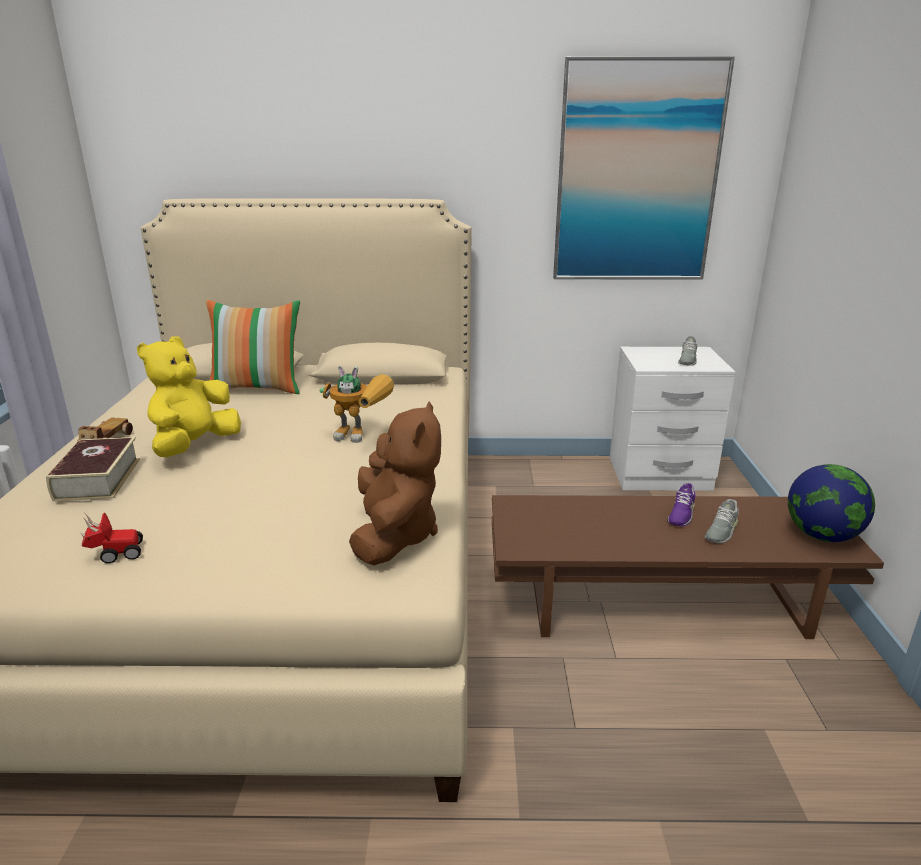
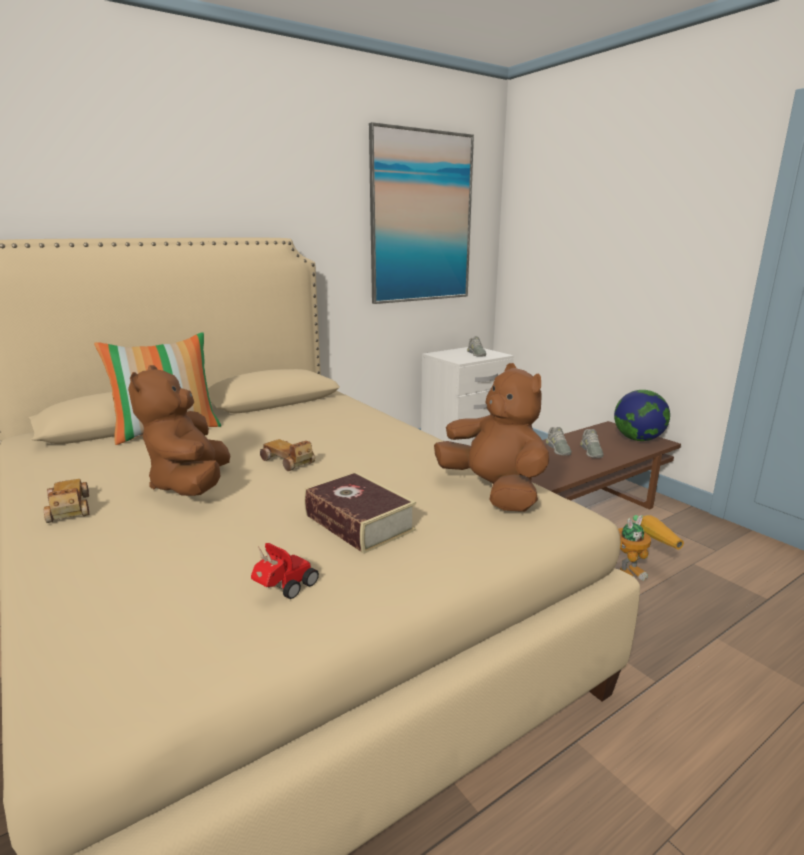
camera: 35 degrees left, 5 degrees down
(98, 479) = (133, 539): book -> book (359, 523)
(195, 446) = (191, 485): yellow plush toy -> brown plush toy
(288, 446) = (288, 462): none -> toy car
(363, 436) = (340, 440): toy robot -> toy robot (636, 572)
(681, 514) = (558, 449): purple shoe -> grey shoe

